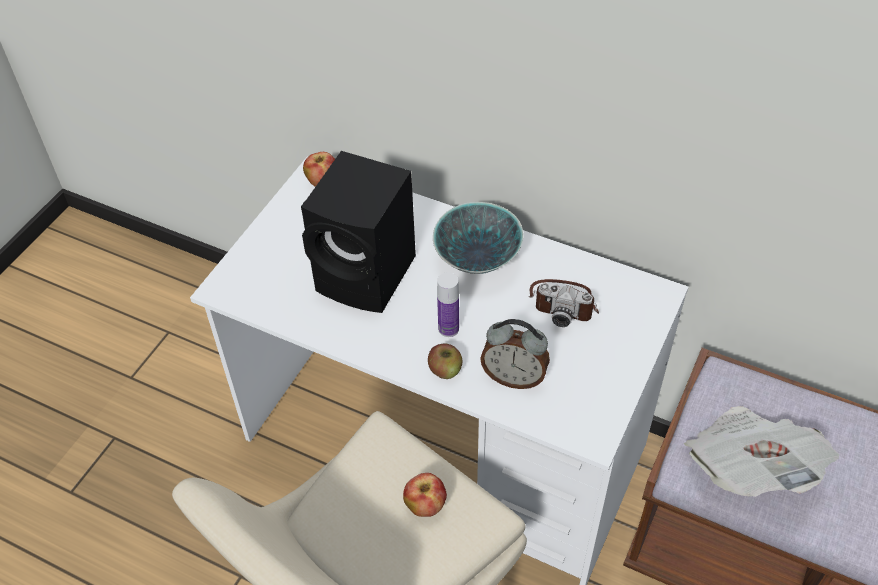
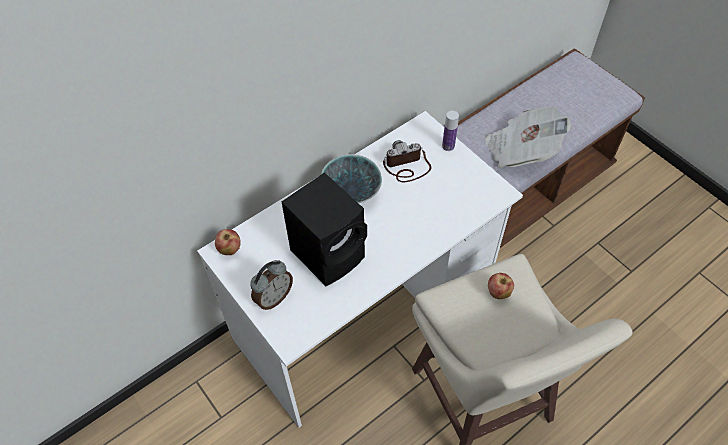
camera: 65 degrees left, 5 degrees up
(445, 370) = (424, 241): apple -> none
(448, 328) = (395, 228): bottle -> bottle (448, 146)
(514, 377) = (446, 211): alarm clock -> alarm clock (273, 297)
(563, 303) = (406, 167): camera -> camera turned 150 degrees counterclockwise

